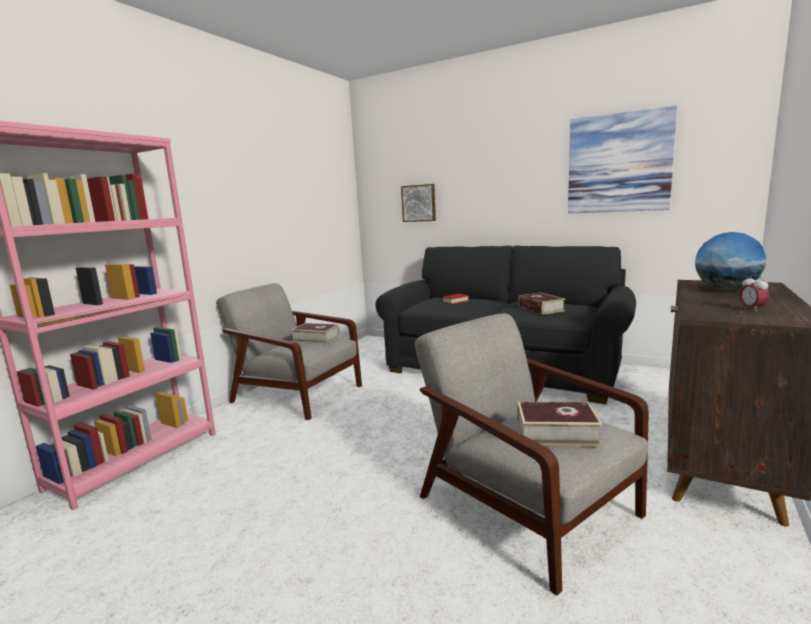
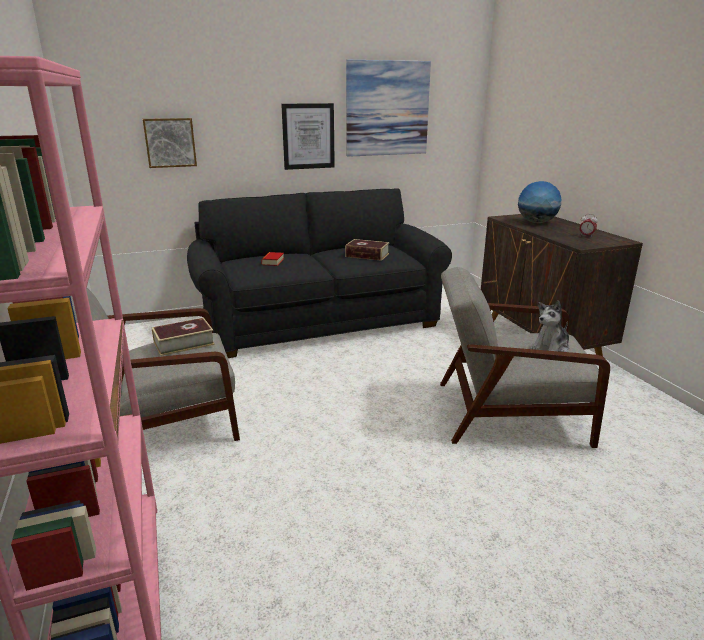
camera: 50 degrees left, 10 degrees up
(529, 195) = (308, 136): none -> picture
(556, 432) = (551, 348): book -> plush toy

